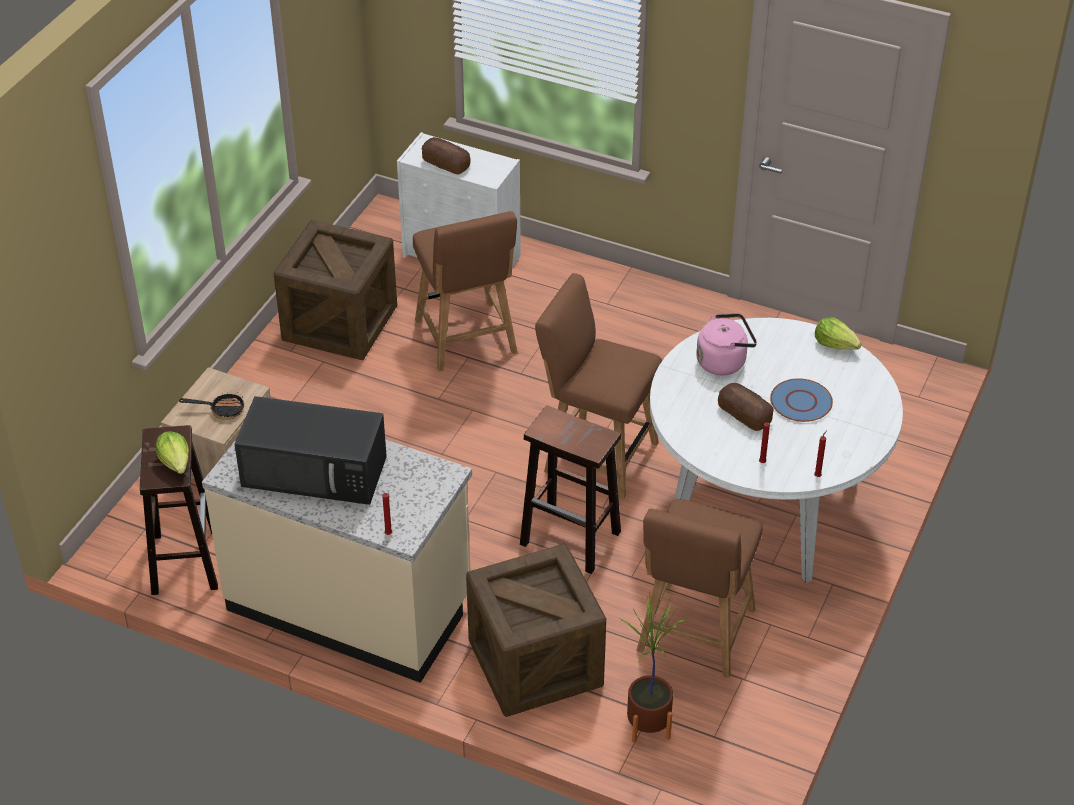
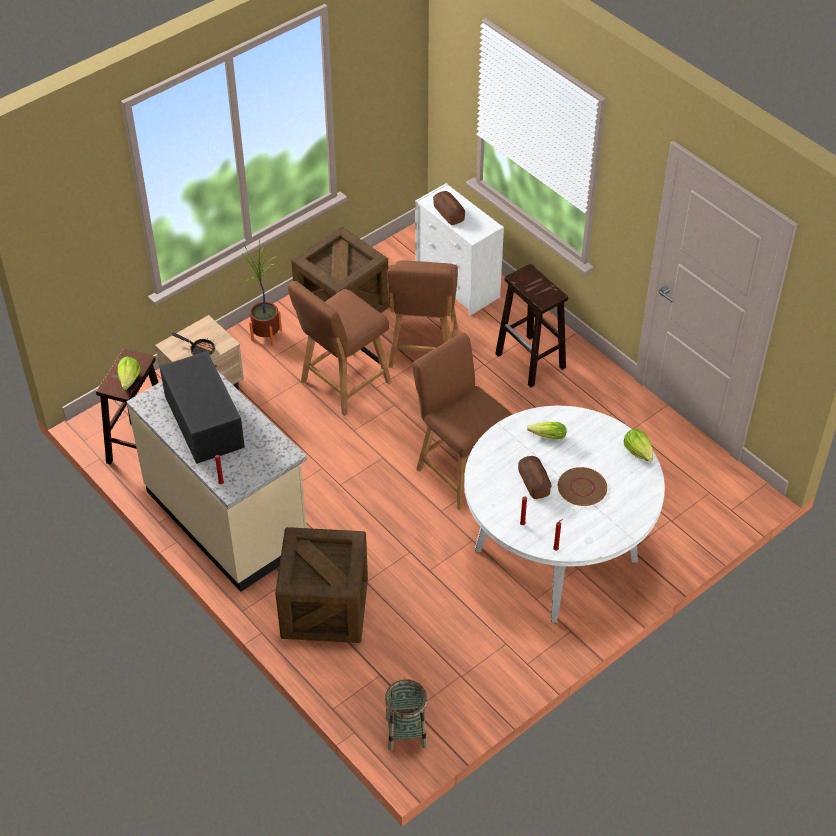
camera: 25 degrees right, 5 degrees up
(316, 471) = (203, 420): black microwave -> black microwave turned 150 degrees counterclockwise
(572, 538) = (405, 526): brown stool -> brown stool (531, 361)
(648, 726) = (373, 684): potted plant -> potted plant (266, 335)
(694, 635) = (446, 630): brown chair -> brown chair (342, 384)
(721, 765) = (406, 732): none -> basket
(724, 361) = (546, 436): pink kettle -> lettuce
(800, 402) = (581, 487): blue plate -> brown plate

